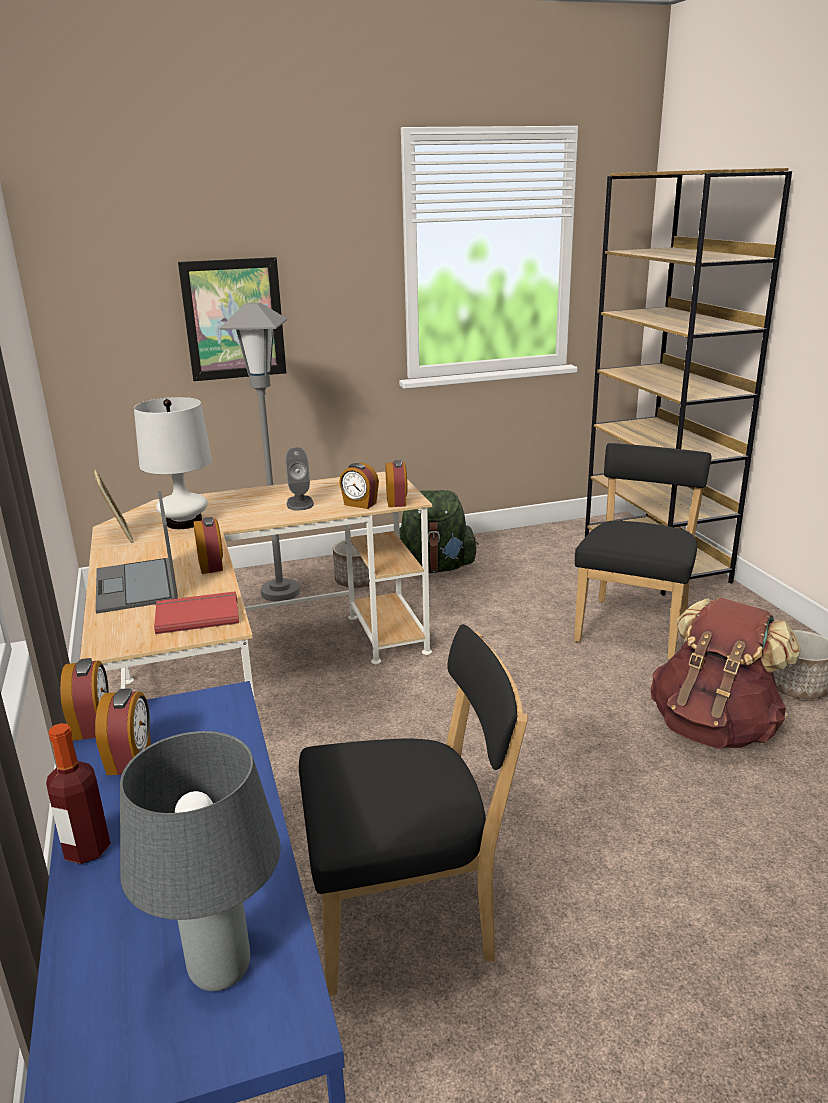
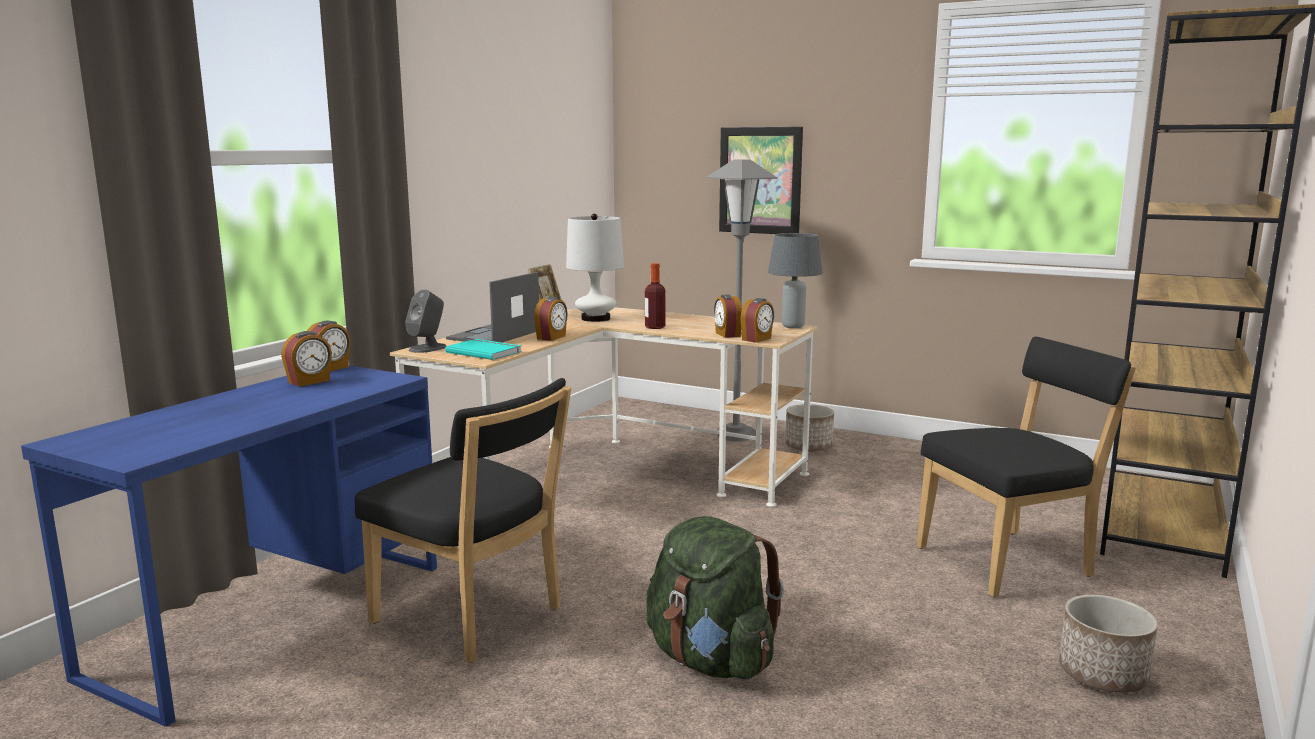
camera: 45 degrees right, 10 degrees down
(87, 849) = (223, 397): bottle -> bottle (655, 327)
(197, 615) = (485, 352): red book -> turquoise book
(220, 971) = (158, 440): grey table lamp -> grey table lamp (792, 326)
(300, 503) = (690, 326): grey speaker -> grey speaker (428, 348)
(434, 568) = (893, 459): green backpack -> green backpack (711, 660)
(714, 727) = (925, 654): brown backpack -> none

